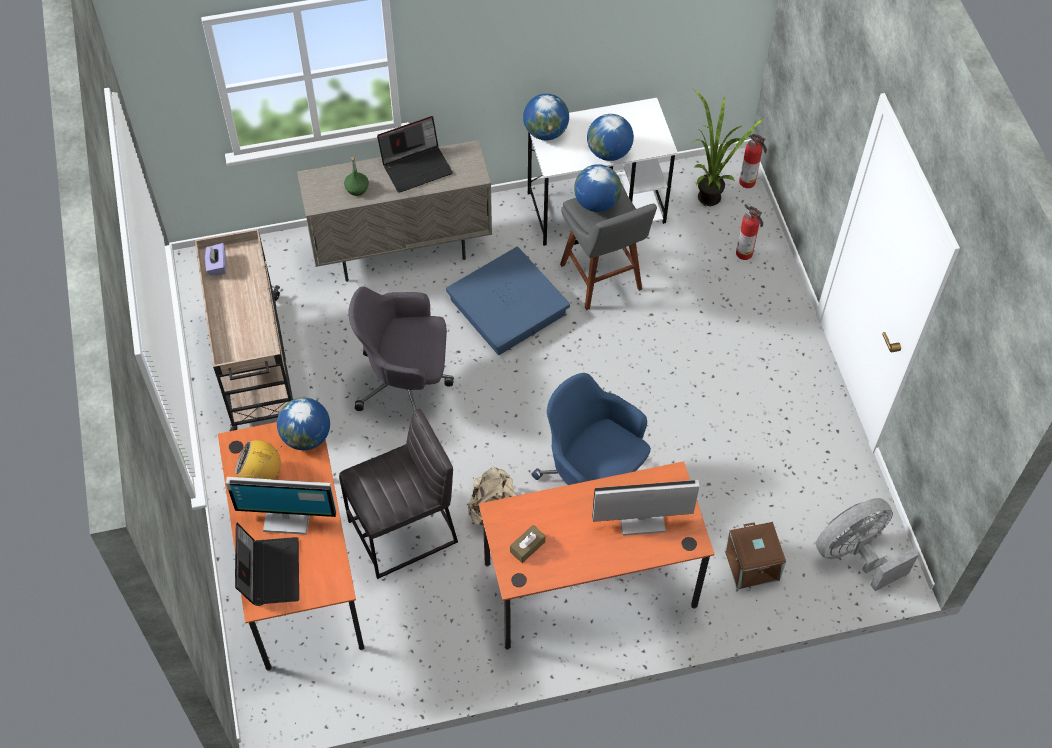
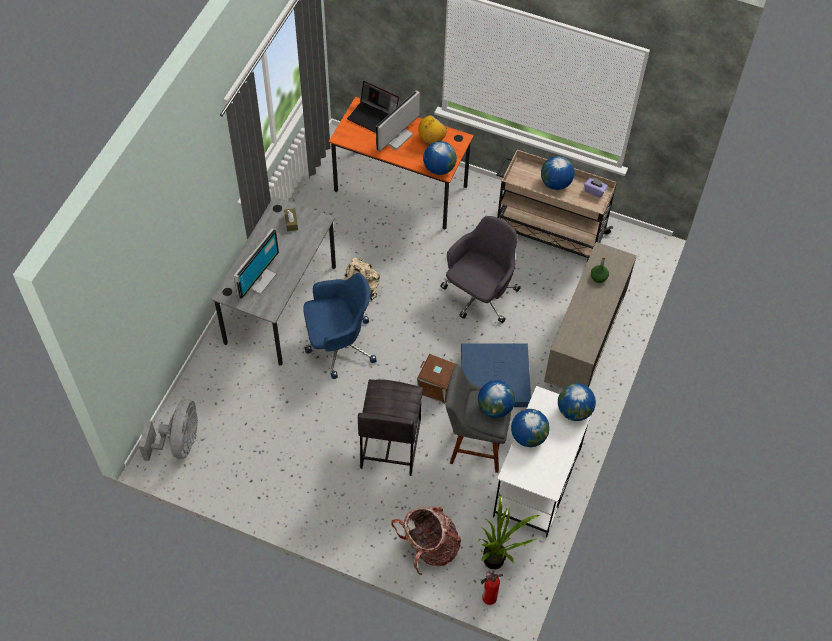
camera: 125 degrees right, 0 degrees up
(234, 309) = (555, 183): none -> globe
(404, 532) = (384, 242): grey stool -> grey stool (390, 444)
(417, 166) = (594, 318): laptop -> none
(589, 584) = (280, 304): orange desk -> grey desk
(745, 254) = (429, 547): fire extinguisher -> backpack
(752, 565) = (221, 387): brown storage box -> brown storage box (436, 386)

